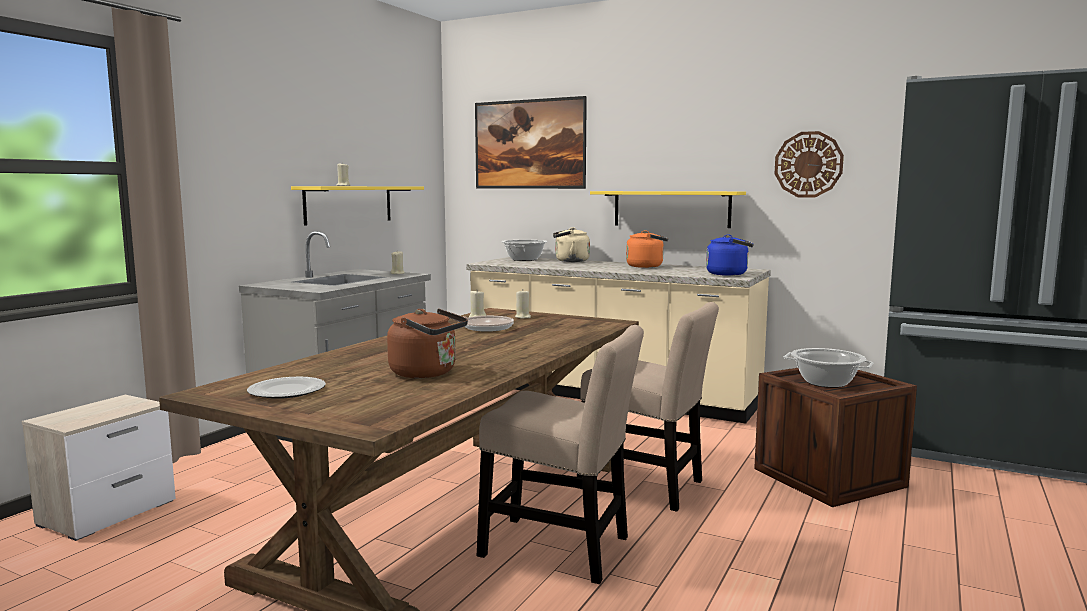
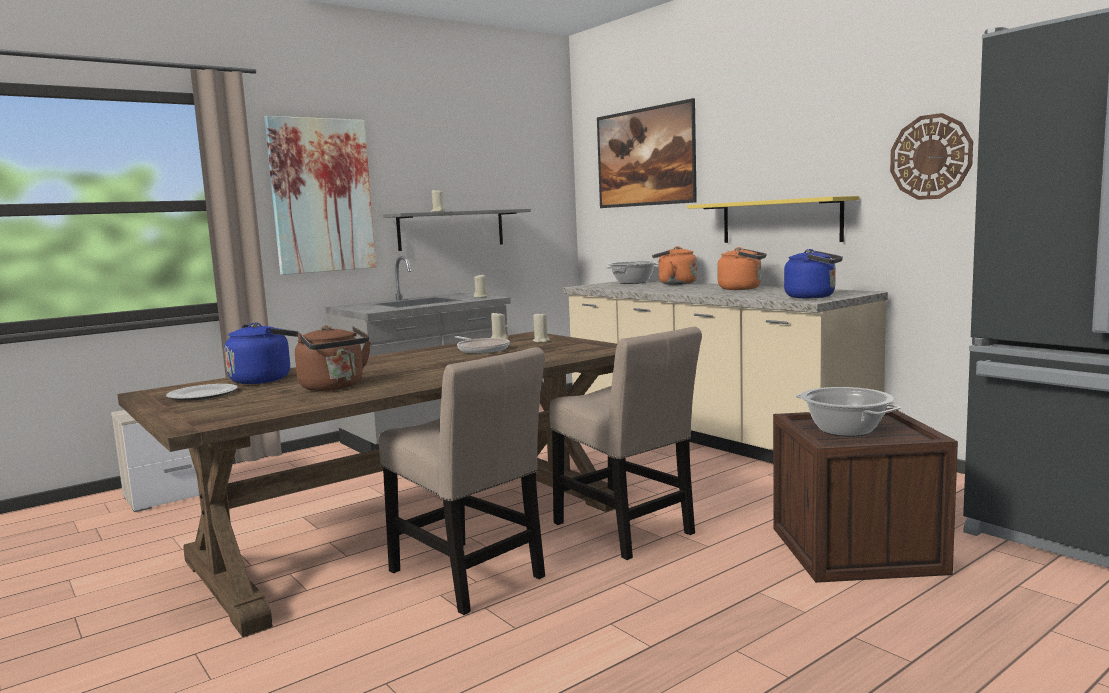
camera: 25 degrees right, 0 degrees up
(235, 163) = (322, 195): none -> picture
(318, 369) = (264, 379): none -> blue kettle
(349, 204) = (451, 229): yellow shelf -> grey shelf
(569, 261) = (675, 284): beige kettle -> orange kettle

